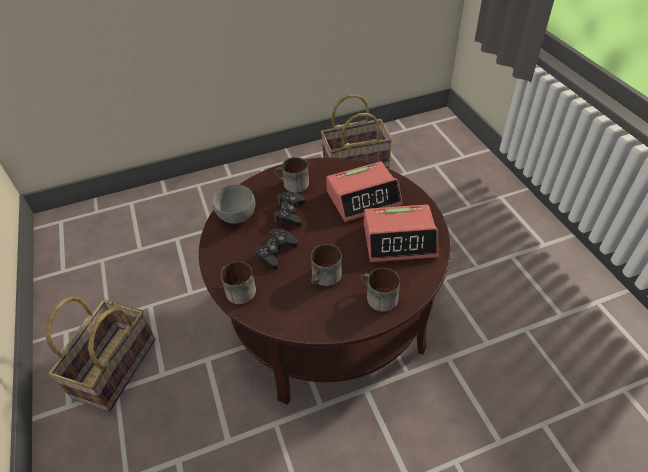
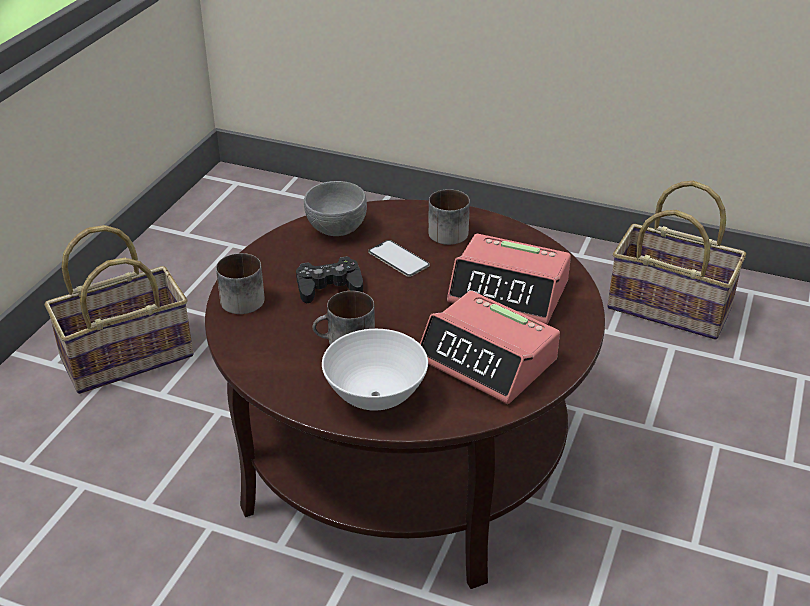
camera: 40 degrees right, 10 degrees down
(290, 213) = (398, 259): black game controller -> phone
(378, 297) = (375, 398): mug -> white bowl

